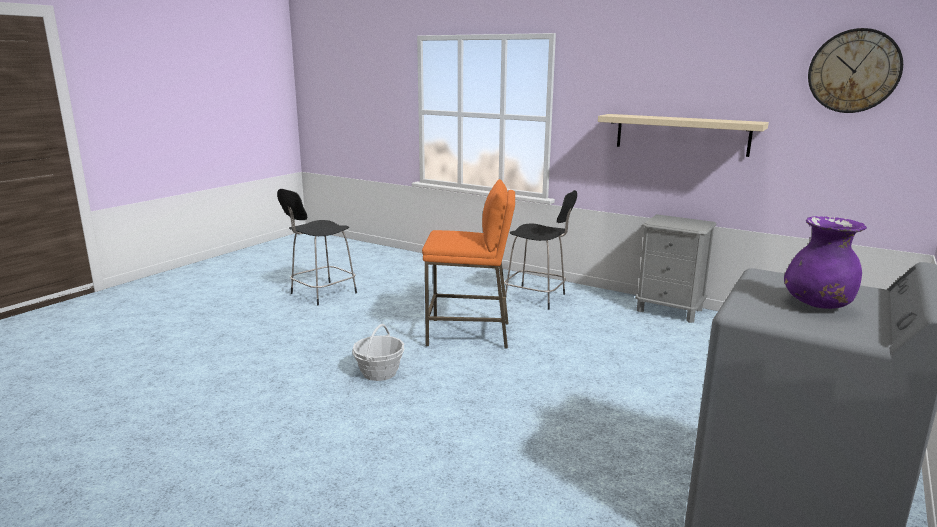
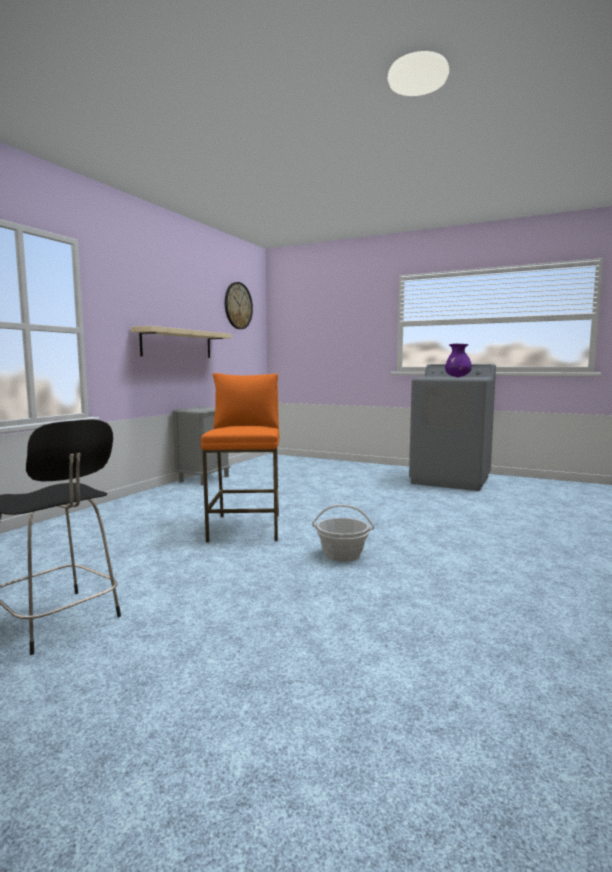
camera: 95 degrees left, 10 degrees down
(537, 298) = (158, 508): black stool -> none

